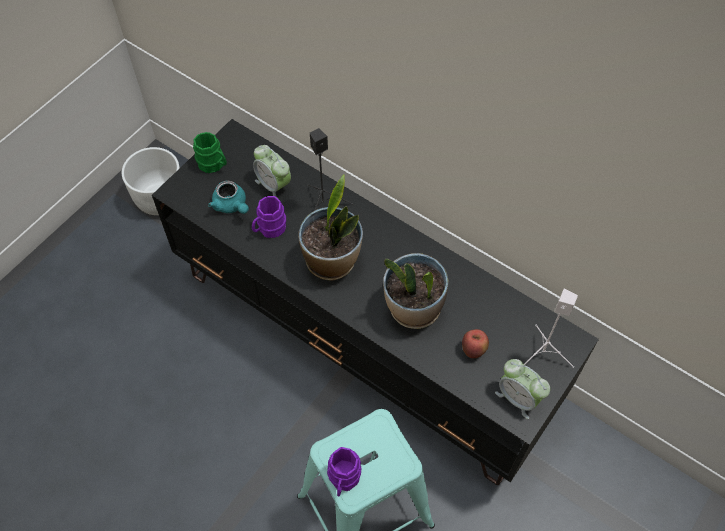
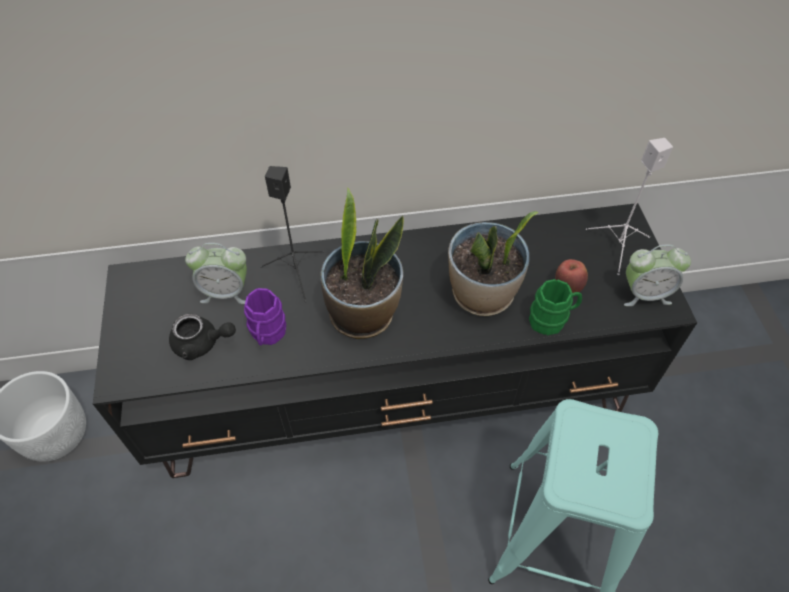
camera: 45 degrees left, 5 degrees down
(214, 164) = (136, 320): green mug -> green mug (552, 319)
(231, 206) = (202, 344): turquoise teapot -> black teapot
(343, 479) = (609, 497): purple mug -> none

